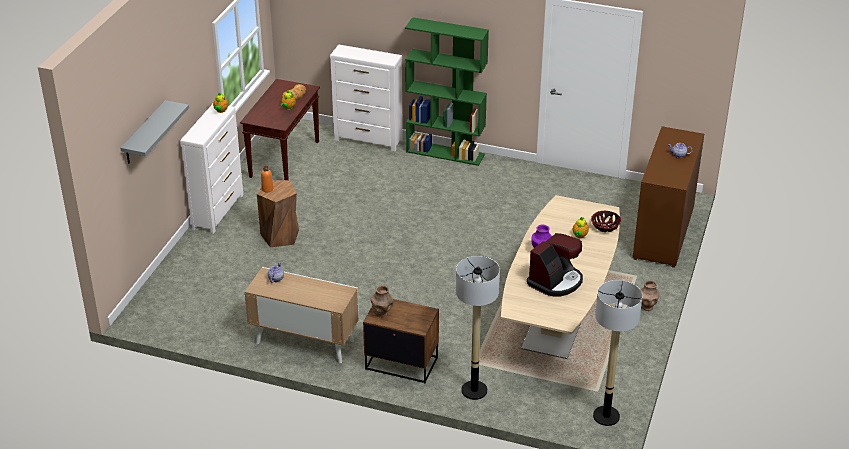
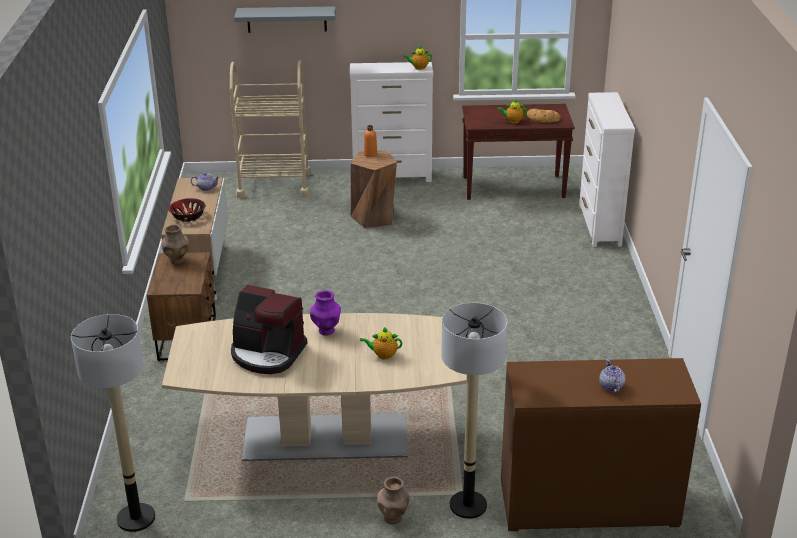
camera: 70 degrees right, 5 degrees down
(181, 277) = (274, 185): none -> beige cart
(446, 153) = (622, 280): green bookcase -> none
(474, 390) = (155, 398): floor lamp -> floor lamp (468, 505)
(605, 227) = (418, 373): bowl -> bowl (187, 216)

